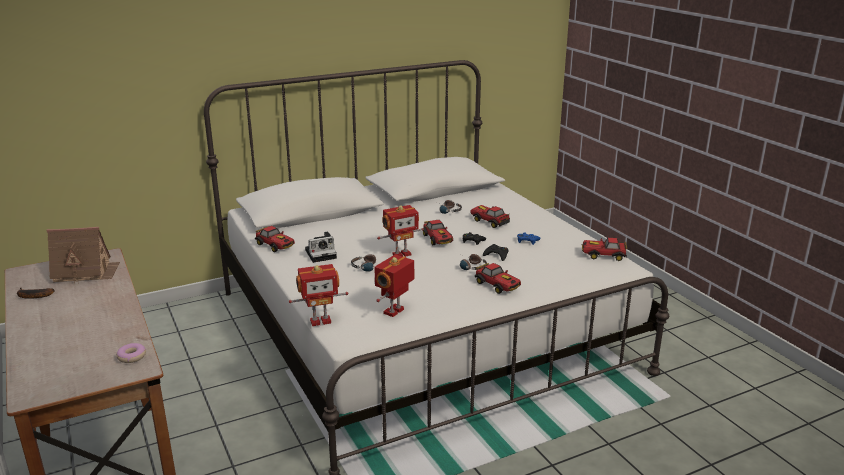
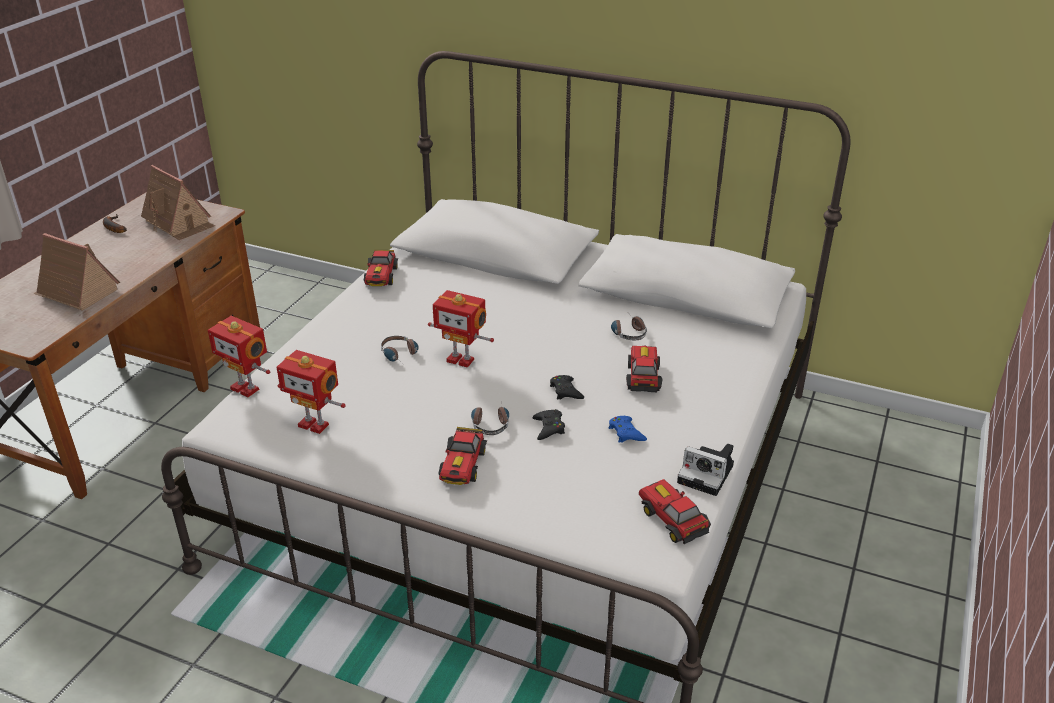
camera: 50 degrees right, 10 degrees up
(103, 333) = (77, 292): none -> toy house
(132, 356) = (48, 327): donut -> none
(322, 254) = (397, 312): camera -> camera (708, 474)
(395, 311) = (314, 424): toy robot -> toy robot turned 150 degrees counterclockwise
(437, 240) = (533, 365): toy car -> none

